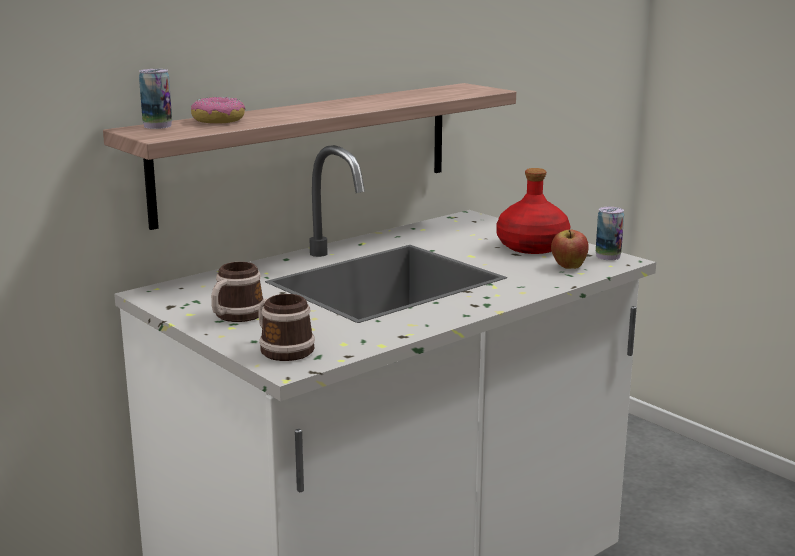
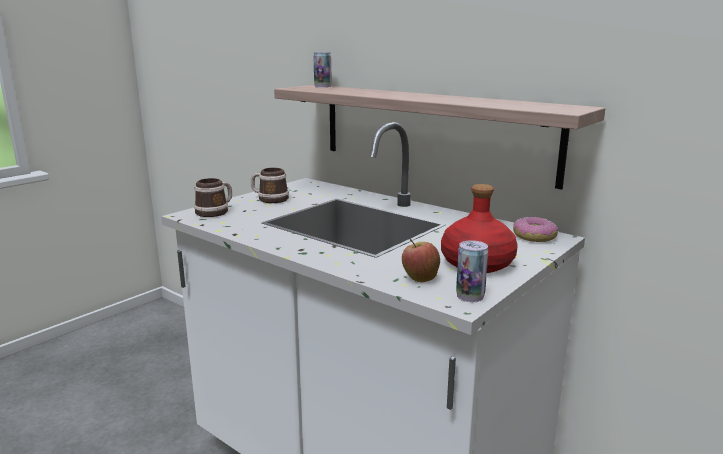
camera: 80 degrees right, 0 degrees up
(218, 120) = (346, 89): donut -> donut (534, 237)

